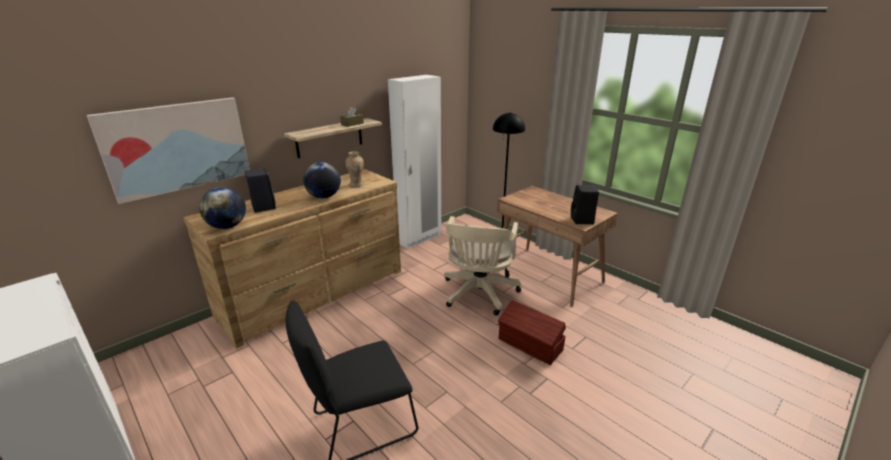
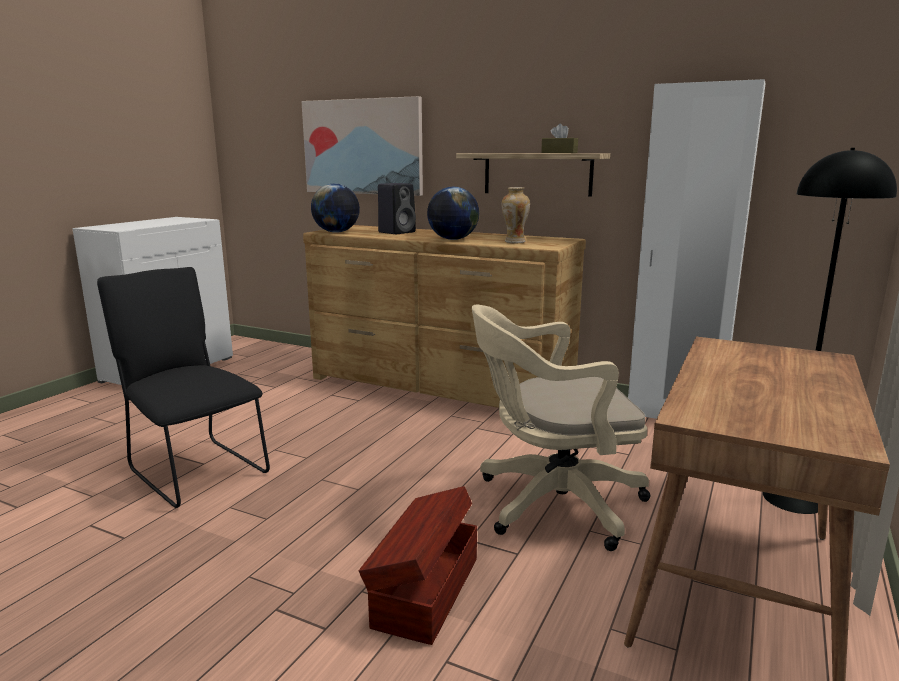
camera: 70 degrees right, 10 degrees down
(582, 220) = (722, 416): black speaker -> none

